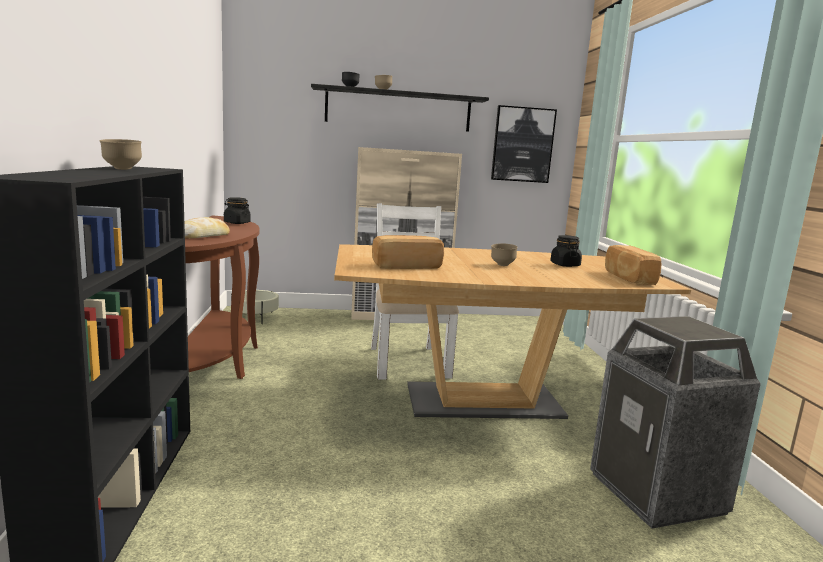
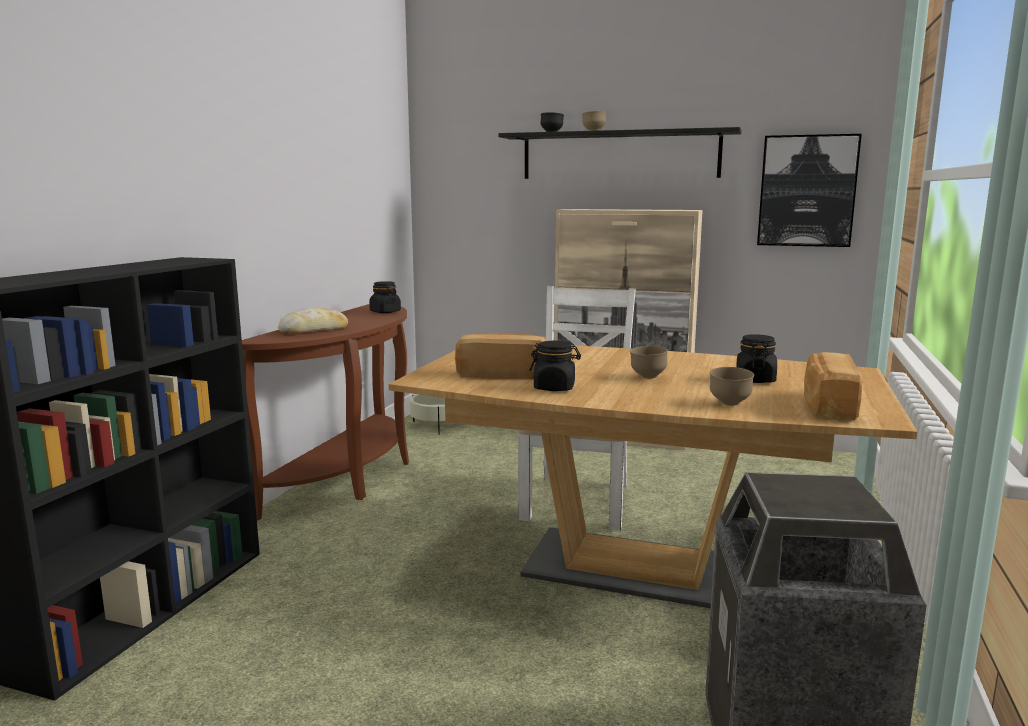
camera: 25 degrees right, 0 degrees up
(122, 169) = (149, 264): brown bowl -> brown bowl (729, 404)
(458, 273) = (554, 388): none -> black jar

